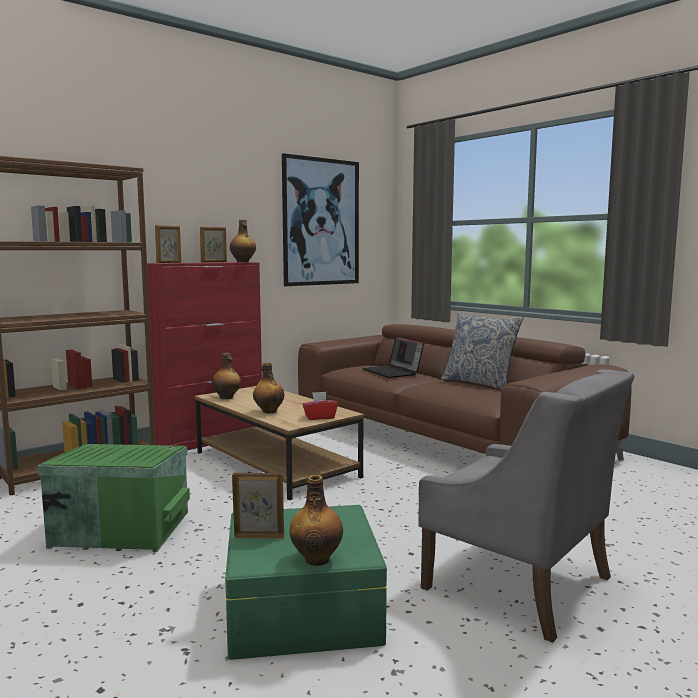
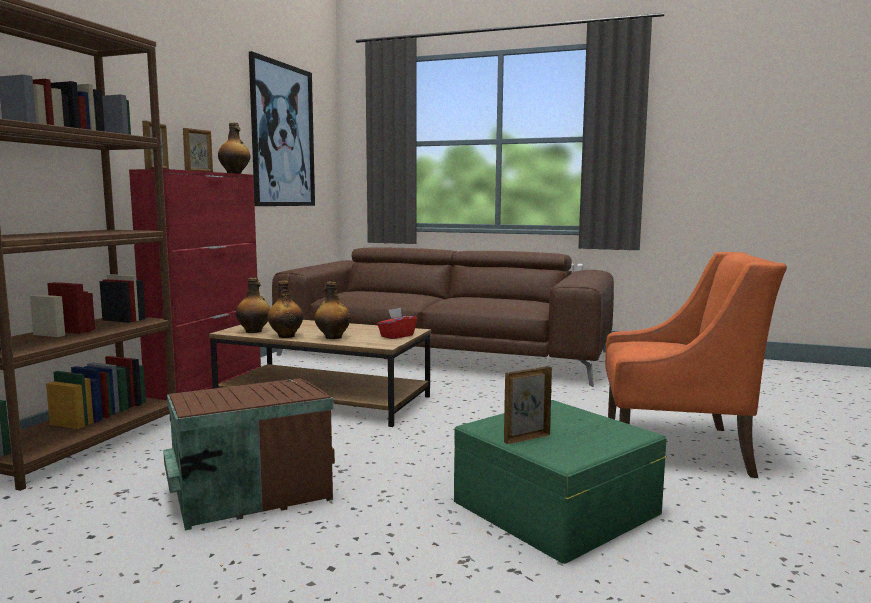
camera: 30 degrees left, 0 degrees up
(121, 528) = (248, 489): green storage box -> brown storage box
(317, 559) = (610, 443): bottle -> bottle (286, 336)
(393, 372) = (392, 294): laptop -> none
(479, 383) = (487, 296): pillow -> none
(519, 583) = (677, 446): grey armchair -> orange armchair

